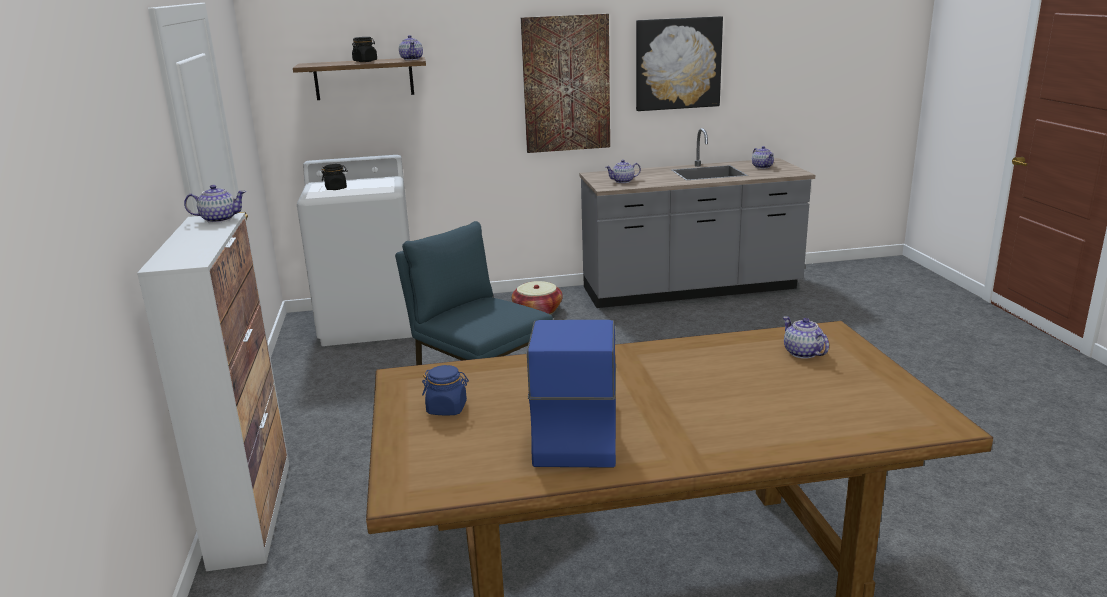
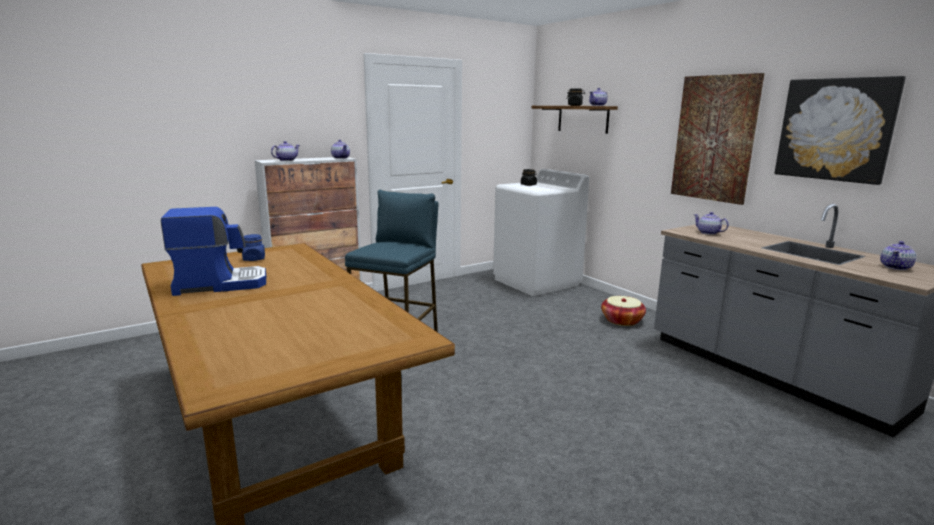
camera: 65 degrees right, 5 degrees down
(803, 353) = (362, 331): teapot -> teapot (286, 160)

